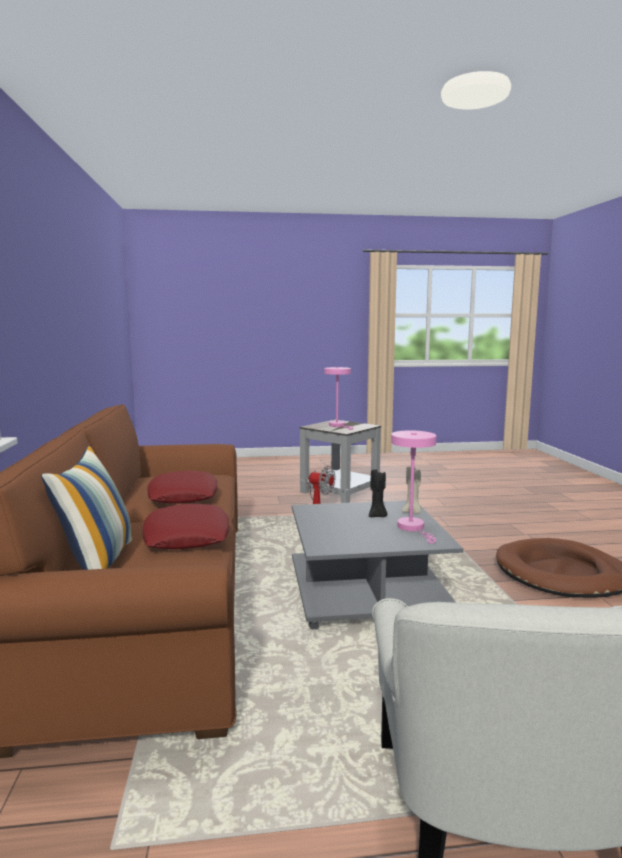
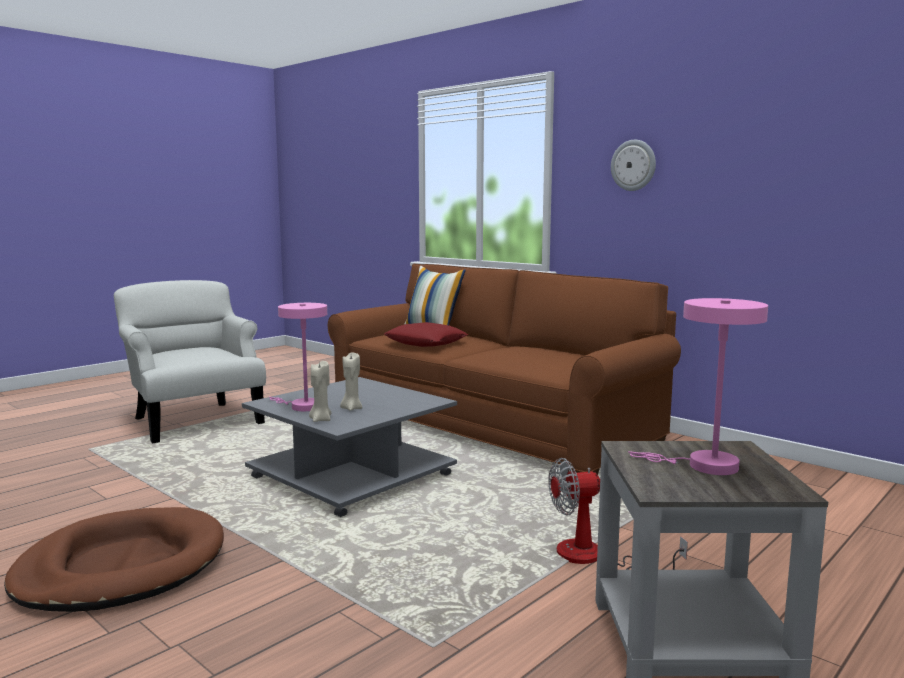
camera: 140 degrees right, 0 degrees up
(32, 297) = (633, 165): none -> wall clock
(183, 495) = (511, 354): red pillow -> none
(377, 516) = (351, 408): black candle -> beige candle

